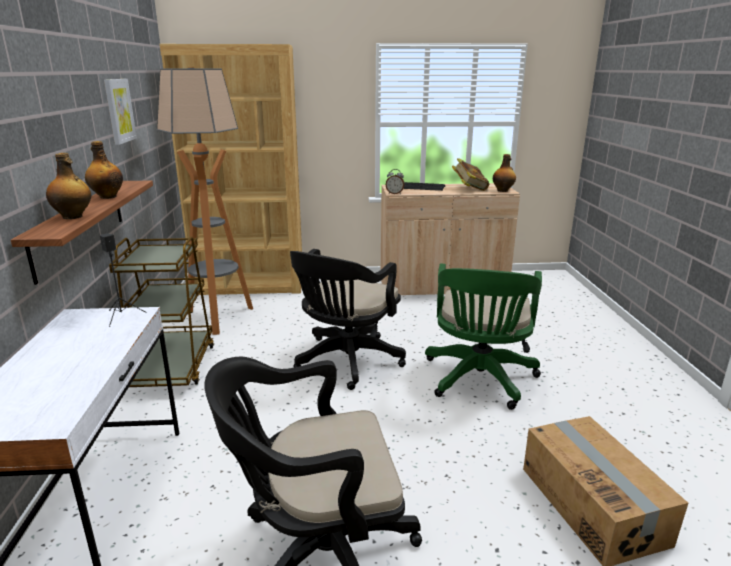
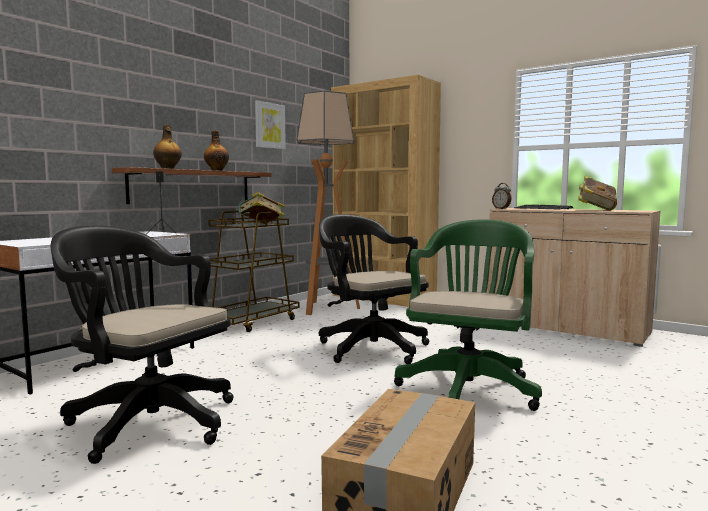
camera: 40 degrees right, 15 degrees down
(177, 255) = (261, 225): none -> book
(346, 362) = (369, 347): black office chair -> black office chair turned 75 degrees clockwise
(479, 380) = (469, 387): green office chair -> green office chair turned 150 degrees clockwise
(503, 190) = (635, 211): bottle -> none

